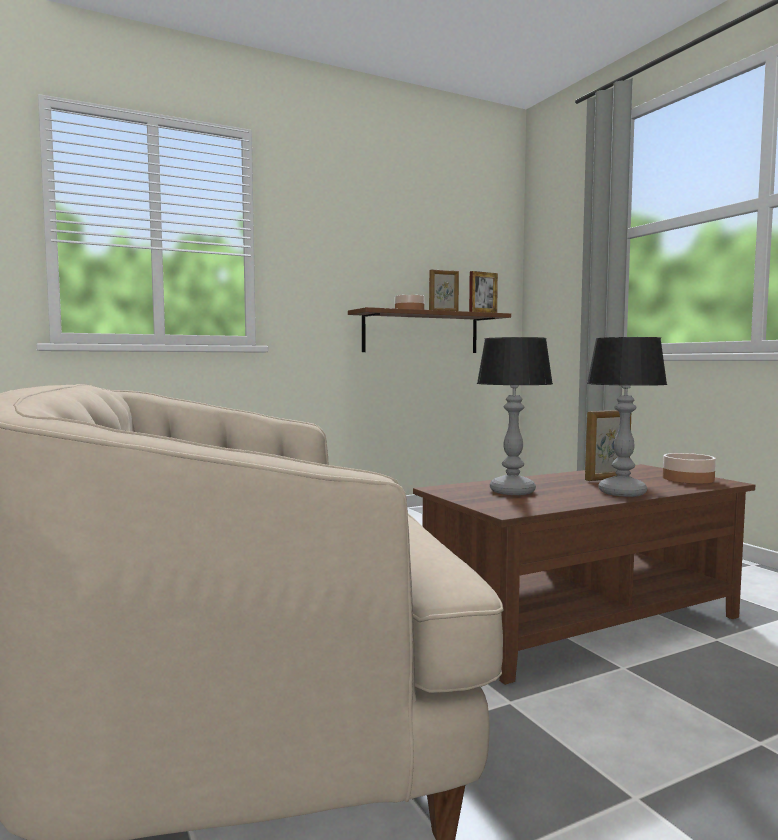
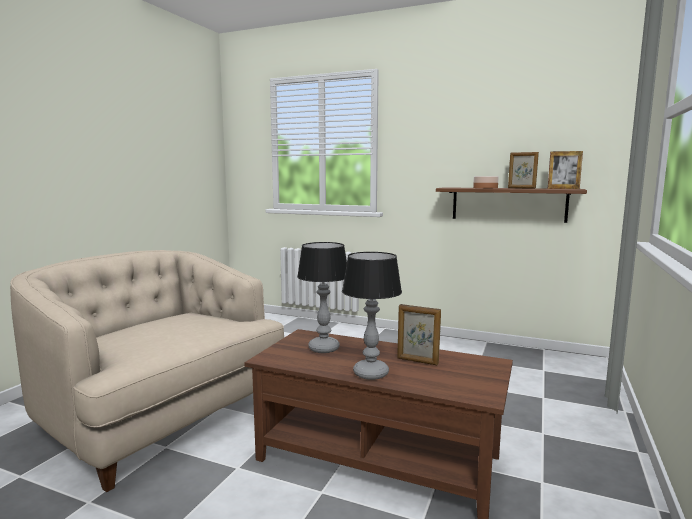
camera: 50 degrees right, 5 degrees up
(687, 479) = (472, 383): bowl -> none

